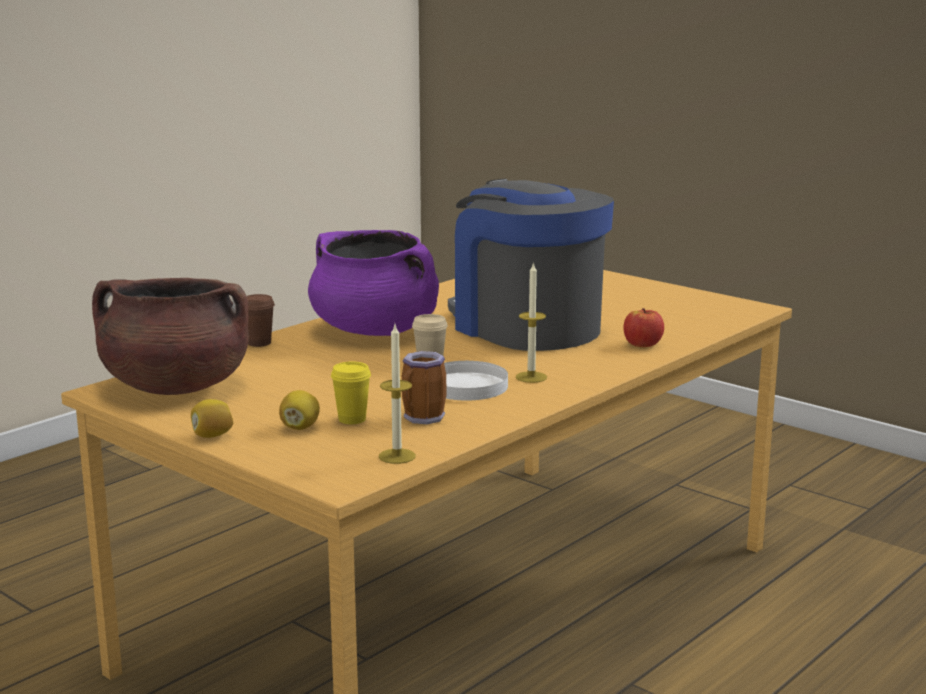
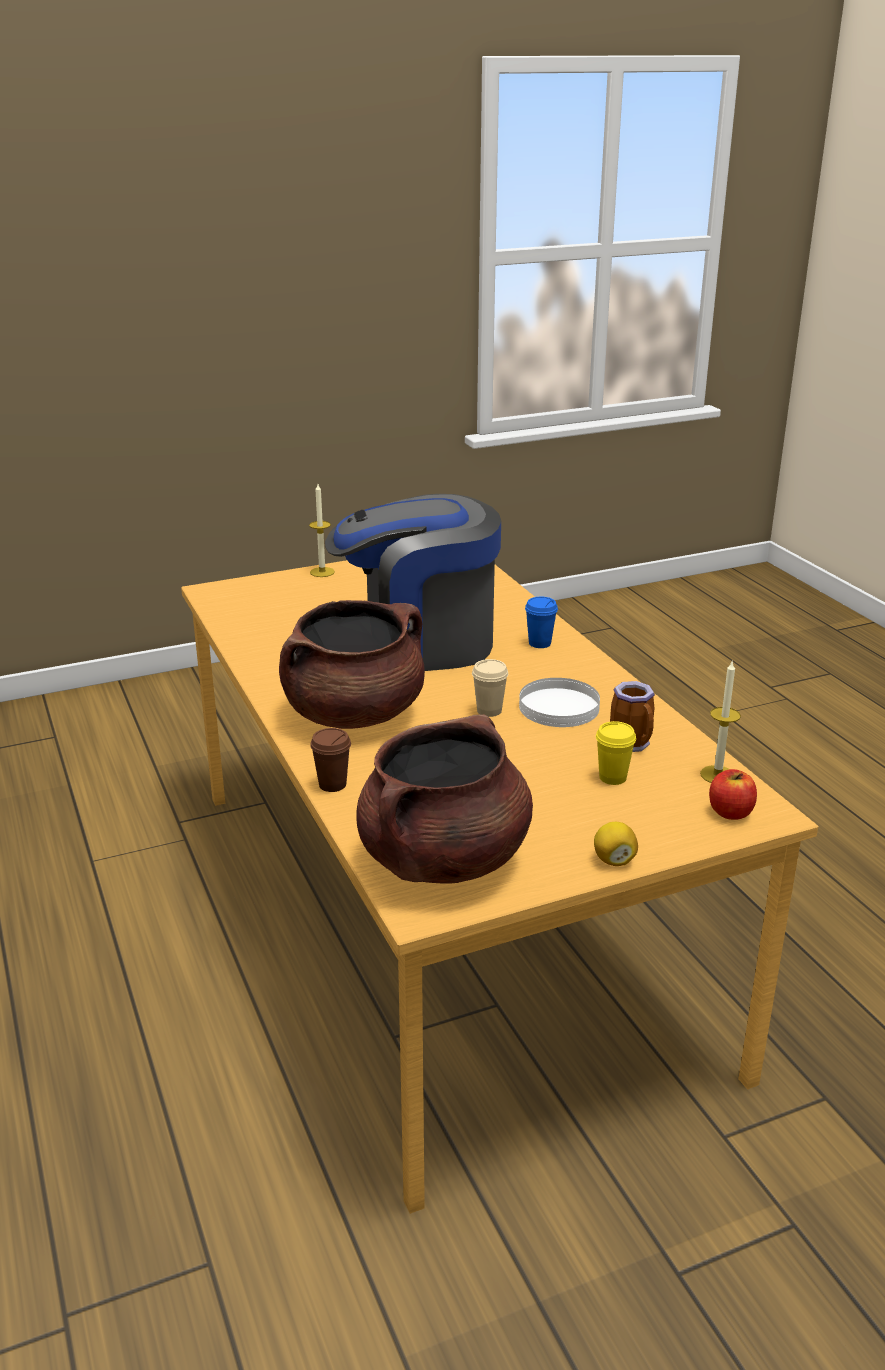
camera: 65 degrees left, 10 degrees up
(300, 427) = (618, 808): lemon -> none
(376, 331) = (354, 714): purple cooking pot -> brown cooking pot
(531, 377) = (557, 675): candle -> candle (322, 572)
(591, 363) = (539, 643): none -> blue cup
(642, 344) = (509, 613): apple -> apple (730, 812)

